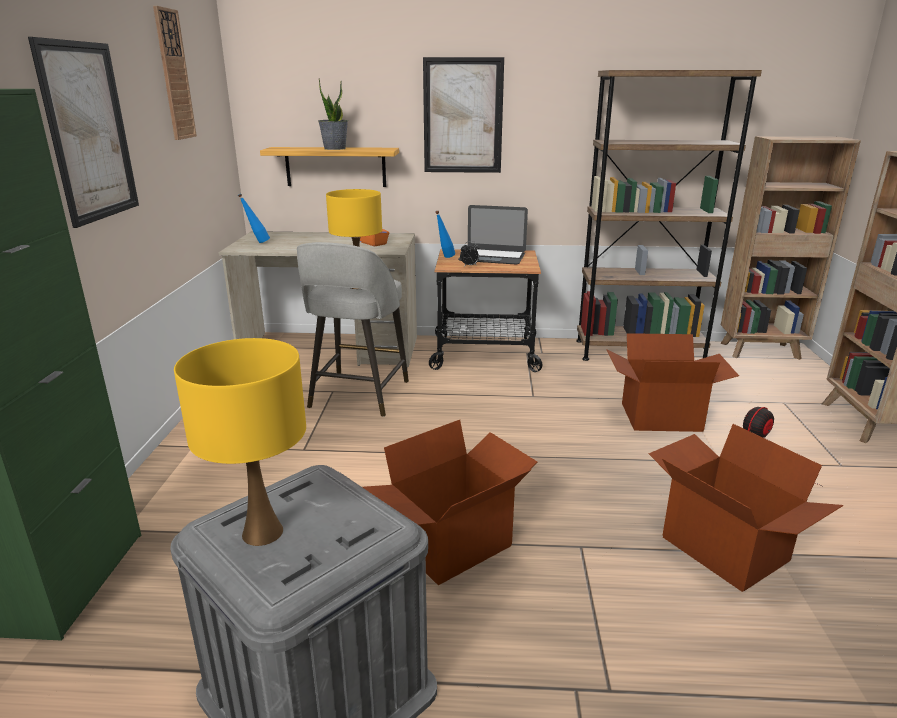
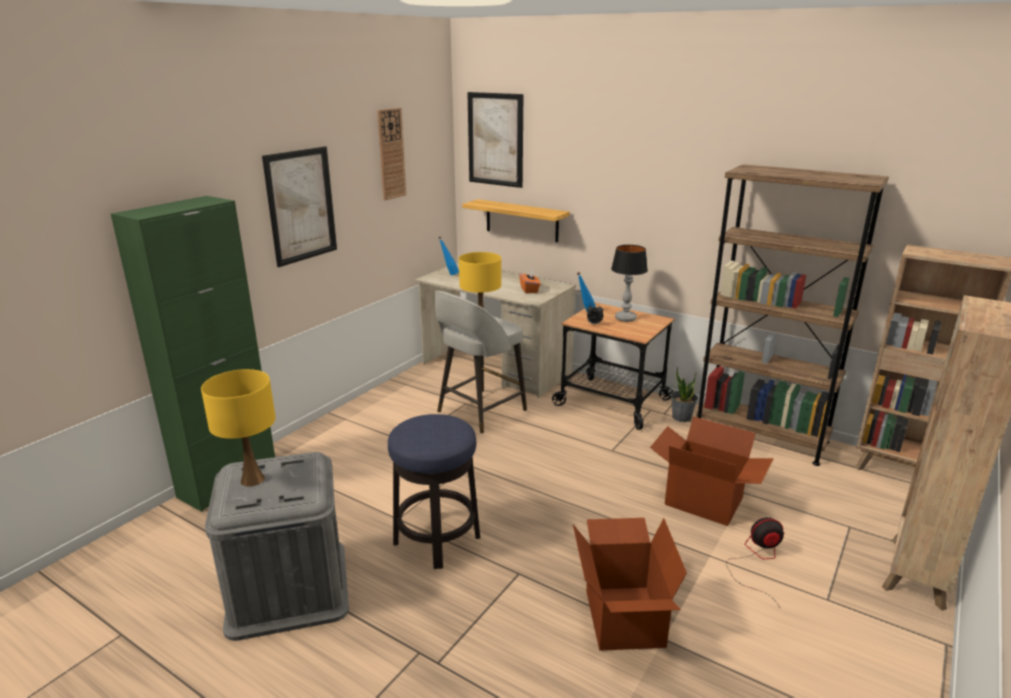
camera: 30 degrees right, 0 degrees up
(334, 148) = (517, 208): potted plant -> potted plant (681, 417)
(453, 545) = (437, 539): cardboard box -> stool
(463, 116) = (622, 191): picture -> picture (495, 139)
(492, 257) = (626, 318): laptop -> table lamp

